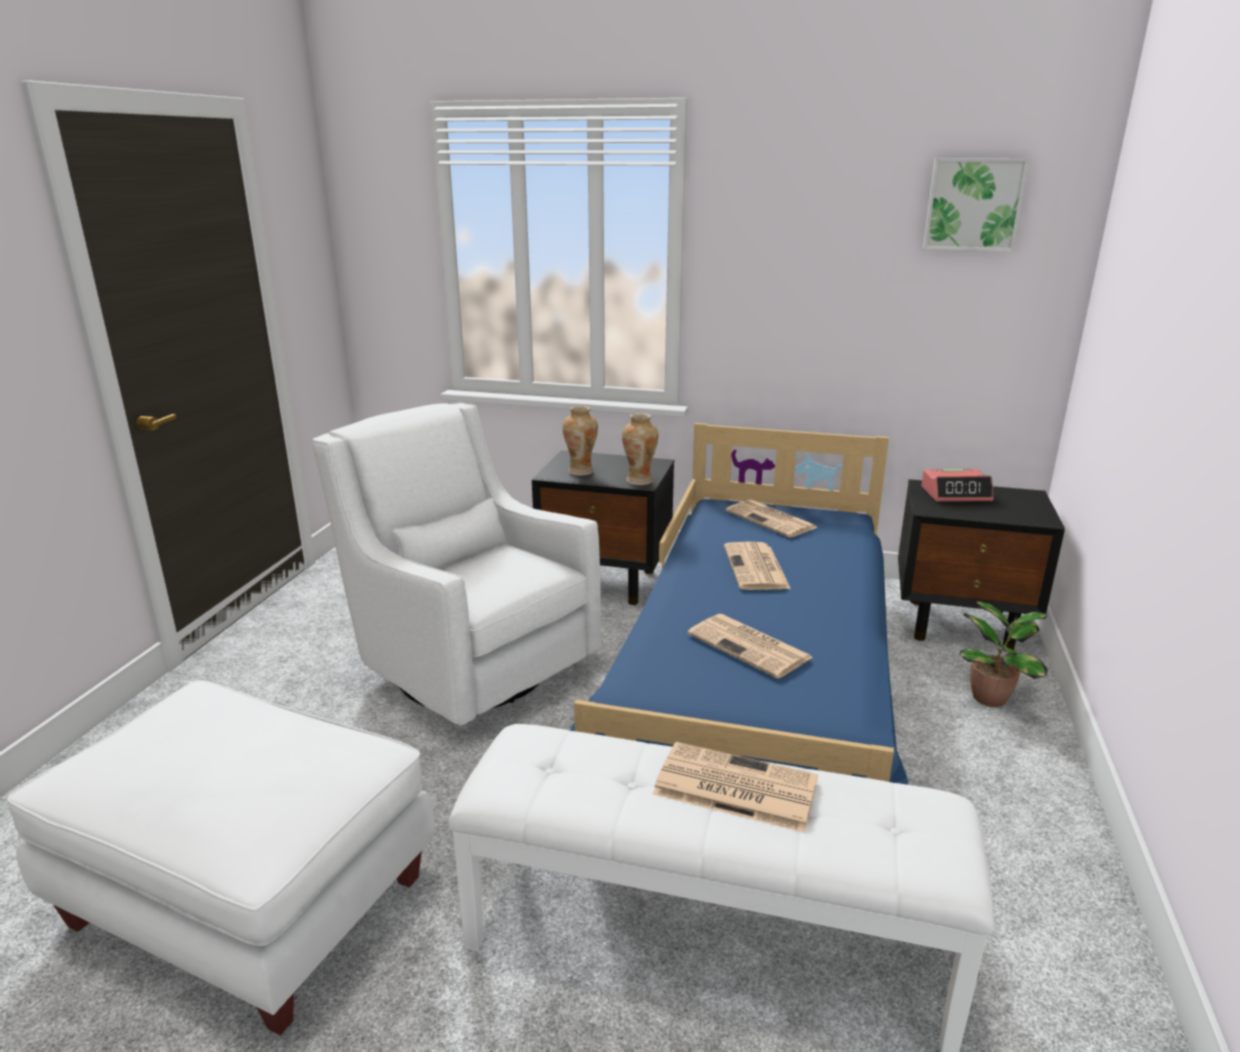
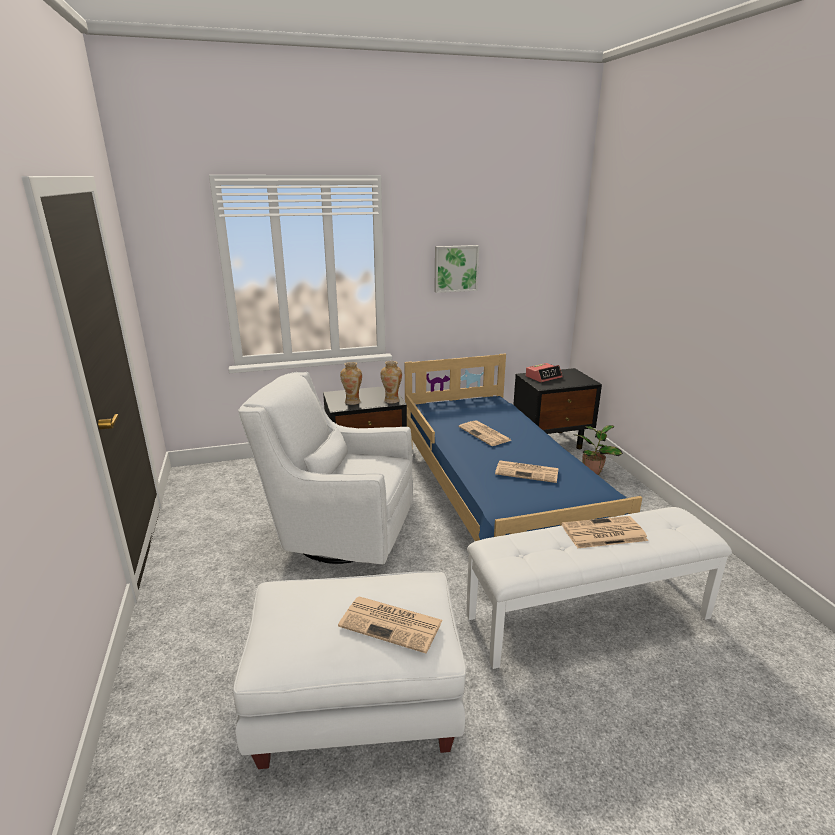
camera: 30 degrees left, 0 degrees up
(772, 520) = (463, 408): newspaper -> newspaper (392, 624)
(973, 204) = (529, 230): picture -> picture (455, 268)

